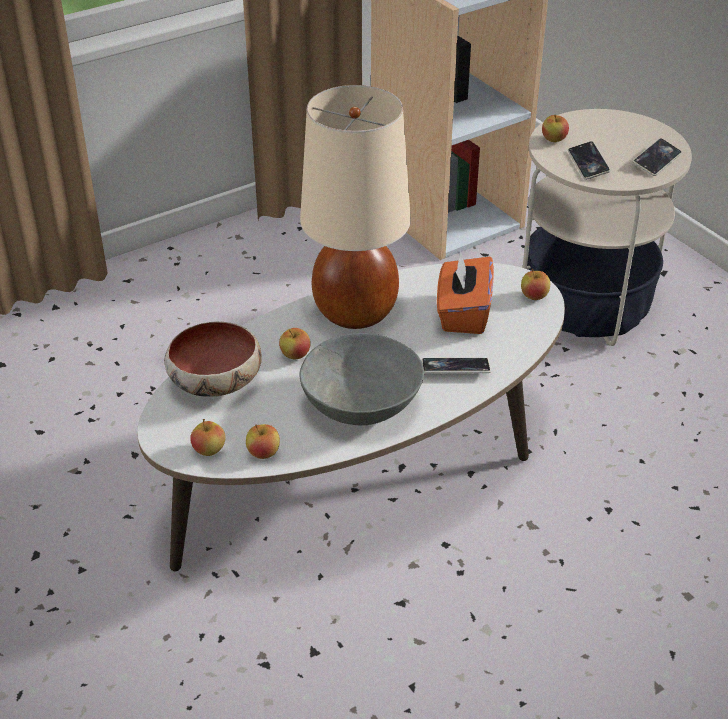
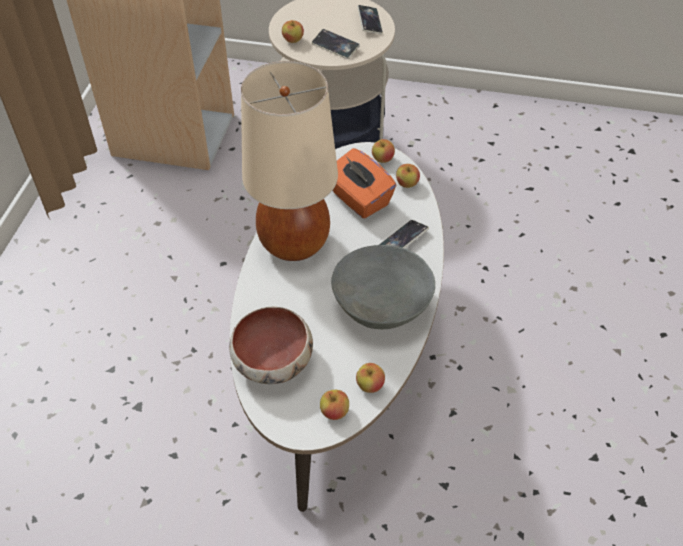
camera: 45 degrees left, 10 degrees up
(295, 355) = (297, 301): apple -> apple (407, 184)

